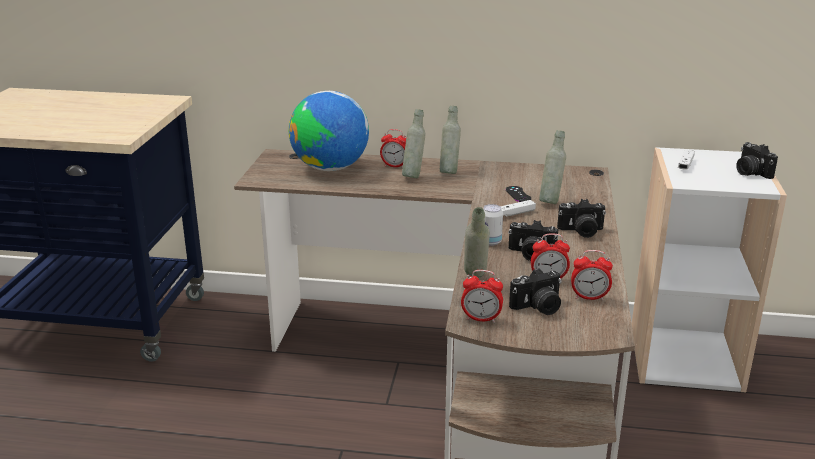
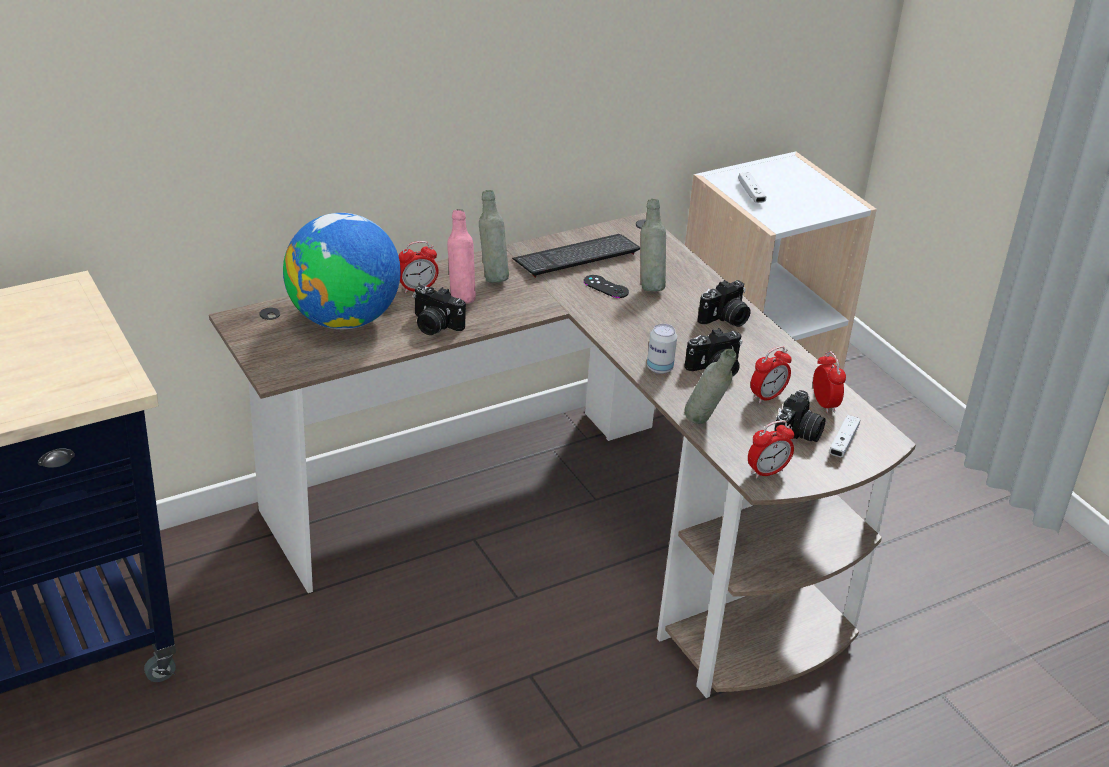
camera: 40 degrees left, 10 degrees up
(414, 176) = (460, 298): grey bottle -> pink bottle
(514, 214) = (635, 318): white game controller -> white game controller (843, 442)
(521, 176) = (576, 257): none -> keyboard
(589, 297) = (824, 404): alarm clock -> alarm clock turned 75 degrees counterclockwise
(750, 172) = (817, 186): camera -> camera (434, 325)

